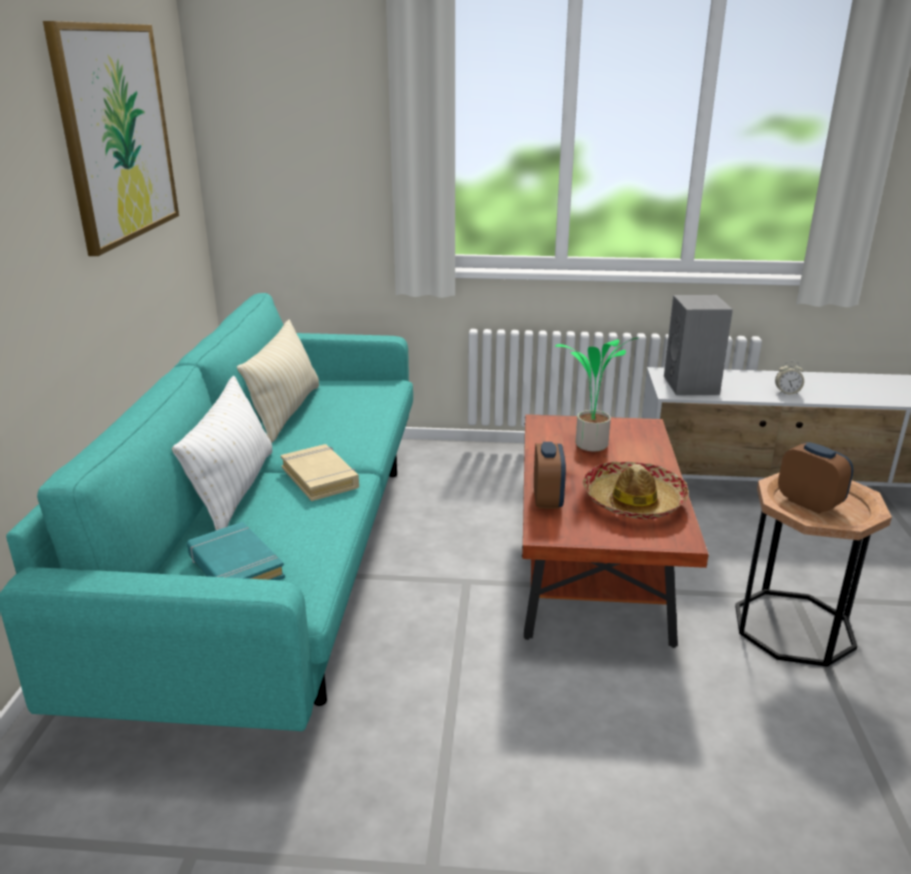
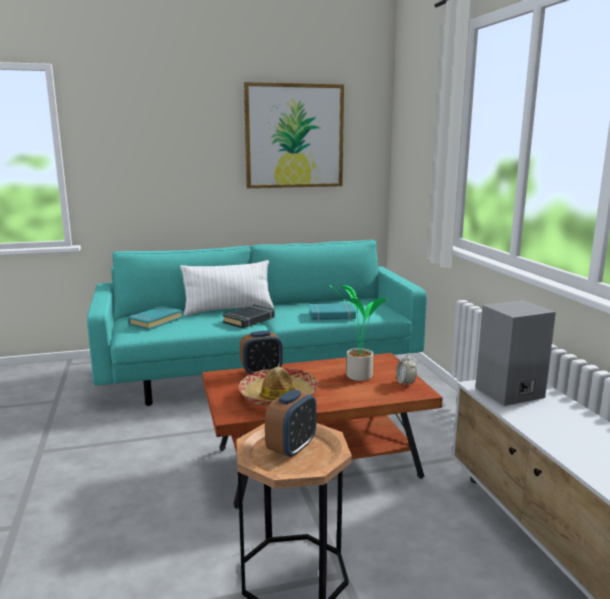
camera: 70 degrees right, 10 degrees down
(286, 412) = (324, 303): beige pillow -> none
(320, 477) = (249, 320): beige book -> black book
(361, 417) = (332, 315): none -> turquoise book
(787, 393) = (562, 439): alarm clock -> alarm clock (405, 383)

